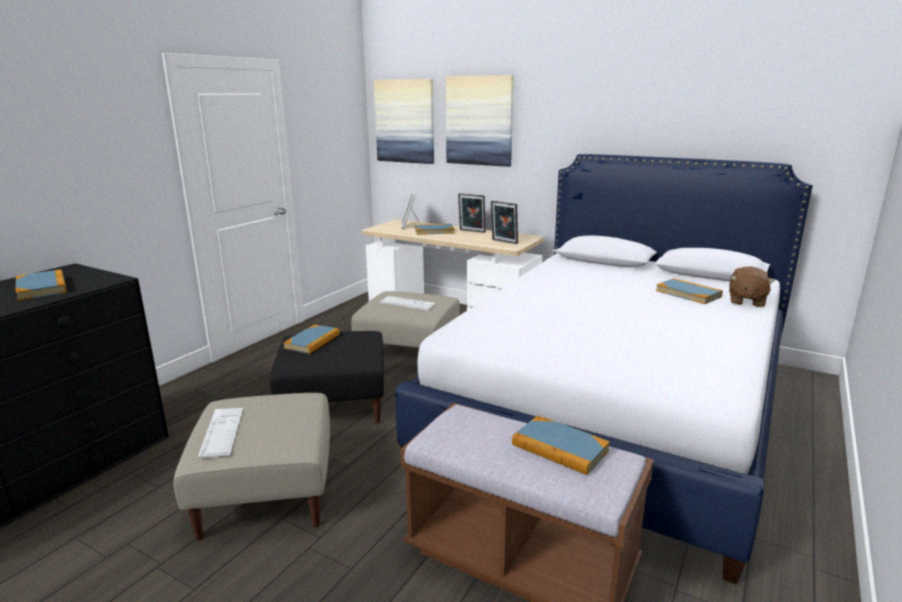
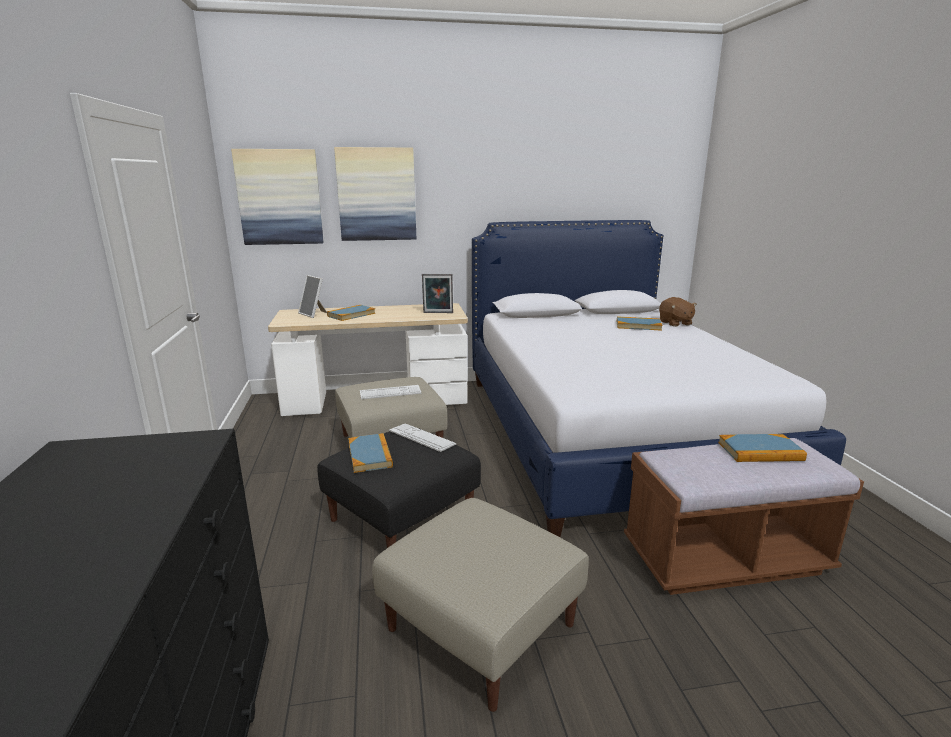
camera: 40 degrees left, 0 degrees up
(42, 288) = (112, 485): book -> none
(222, 432) = (467, 575): keyboard -> keyboard (421, 438)
(471, 231) = (387, 309): picture frame -> none

